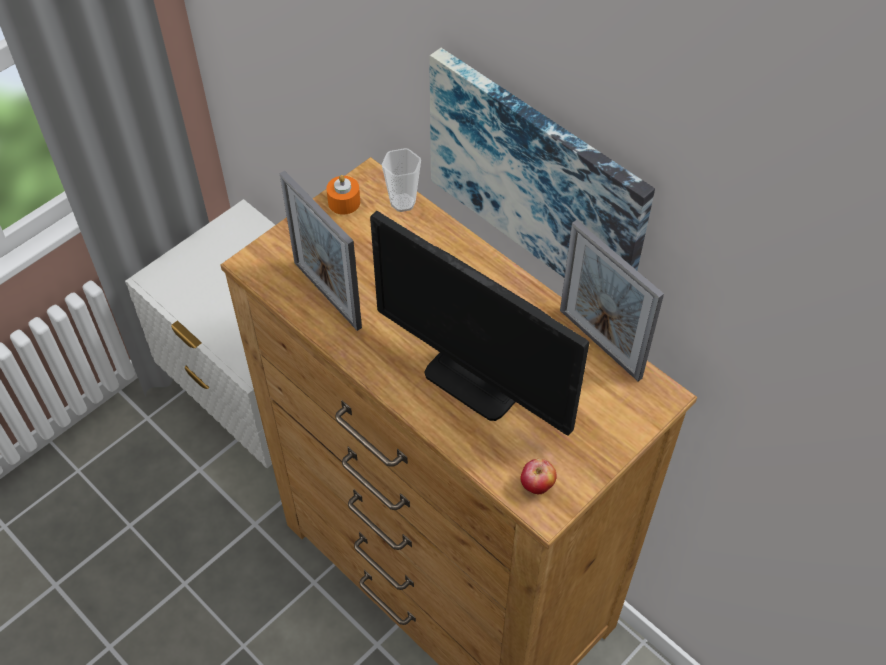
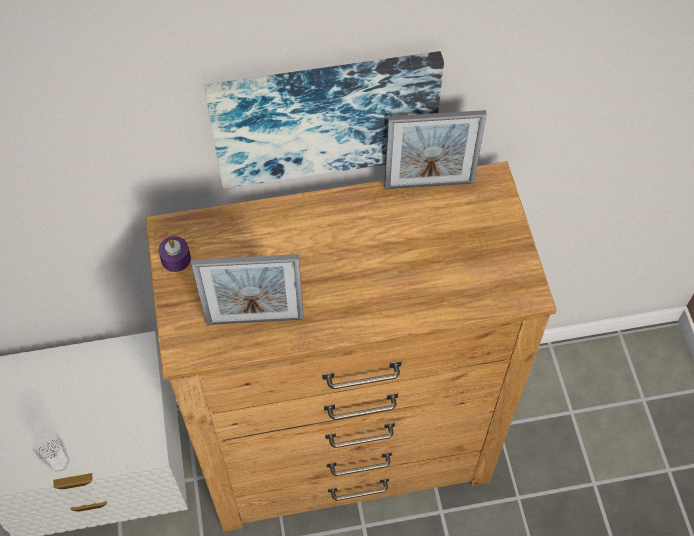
camera: 55 degrees left, 5 degrees up
(344, 202) = (176, 259): orange candle -> purple candle
(403, 202) = (210, 222): cup -> cup (59, 462)
(476, 379) = (402, 271): monitor -> none
(537, 486) = (511, 289): apple -> none

